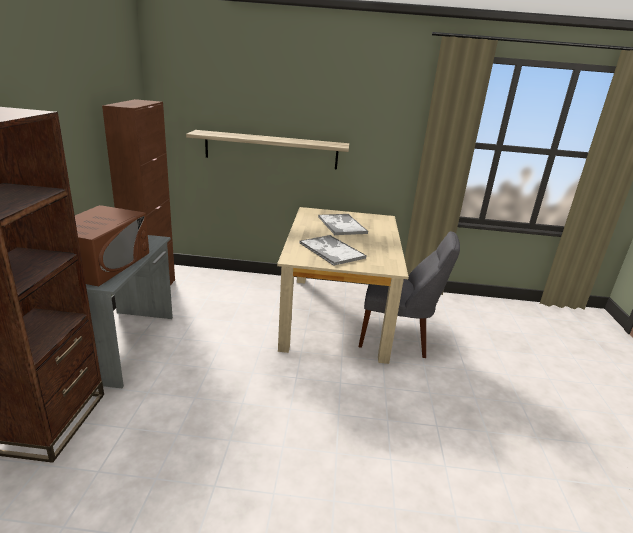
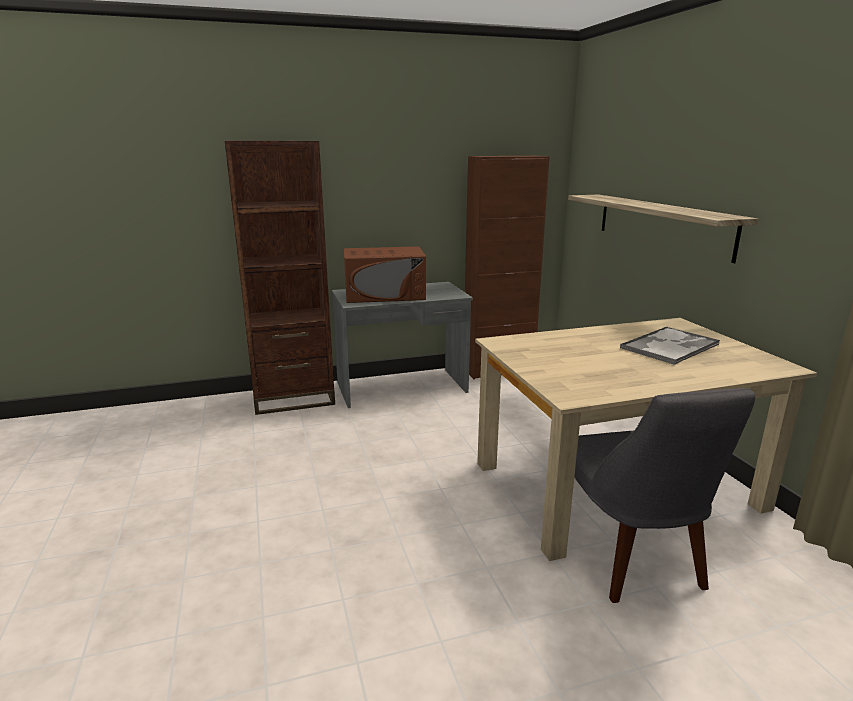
camera: 70 degrees right, 5 degrees down
(331, 250) = (562, 354): tray -> none

